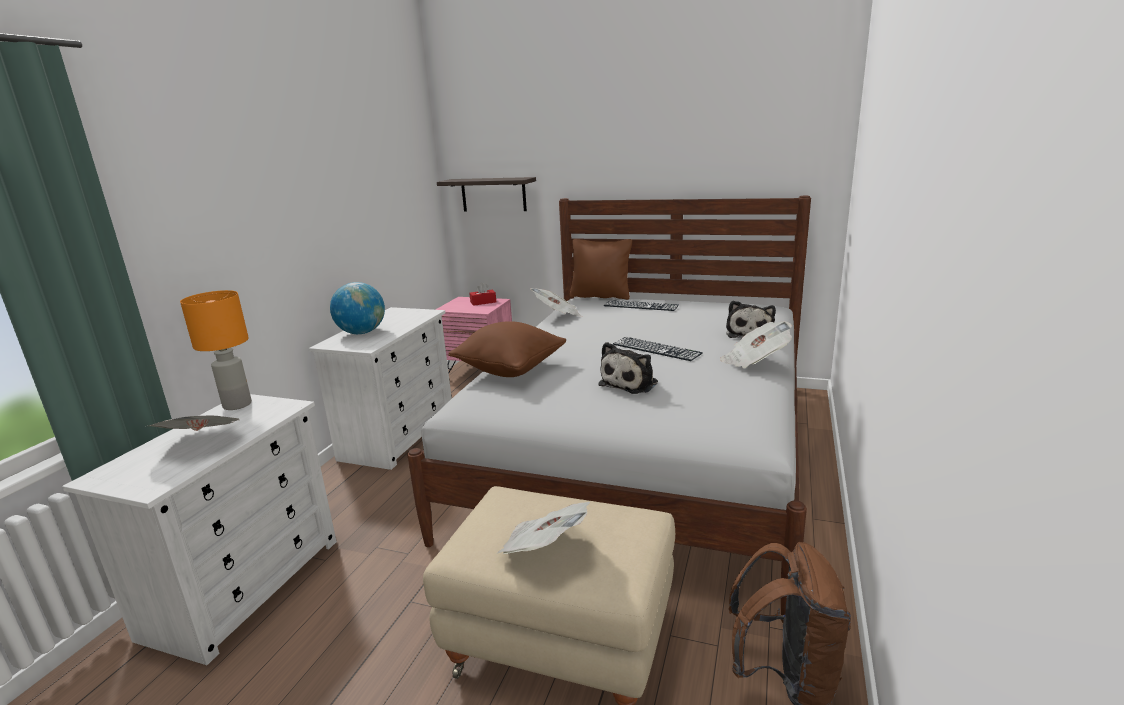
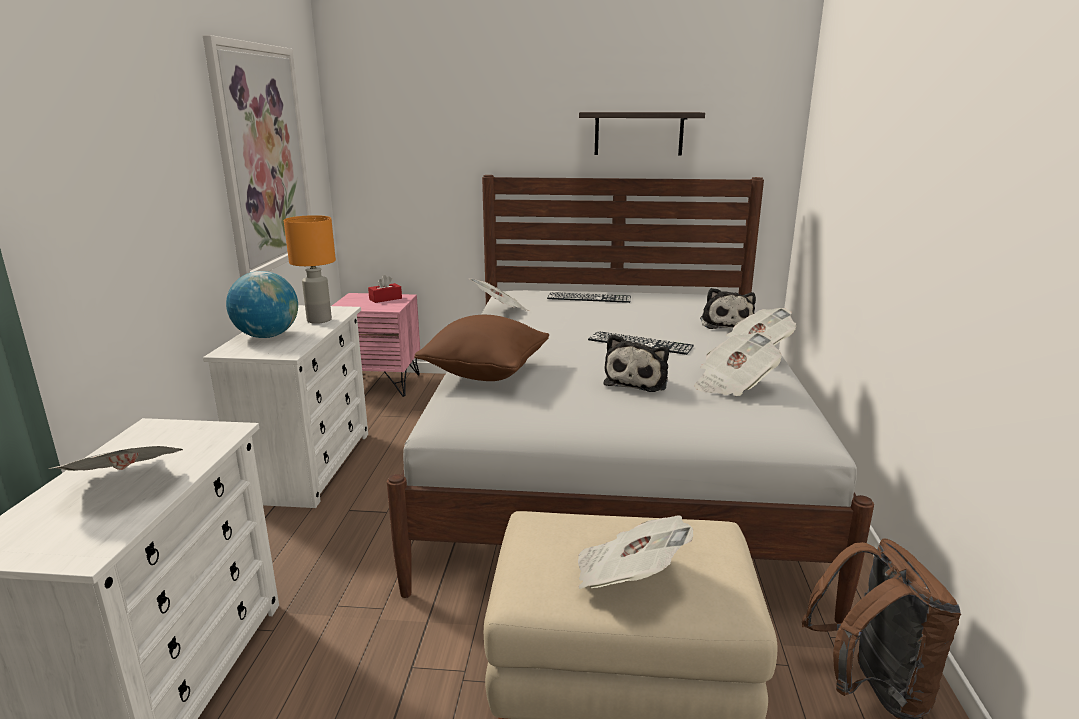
camera: 15 degrees left, 0 degrees up
(236, 405) = (145, 434): orange table lamp -> orange table lamp (318, 320)
(373, 192) = (263, 158): none -> picture
(493, 194) = (397, 168): shelf -> shelf (638, 133)
(601, 296) = (534, 289): brown pillow -> none
(713, 391) = (732, 384): none -> newspaper

